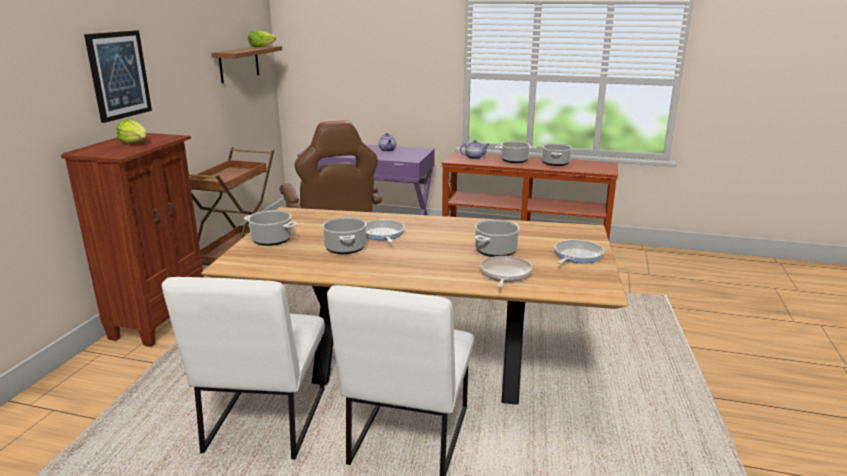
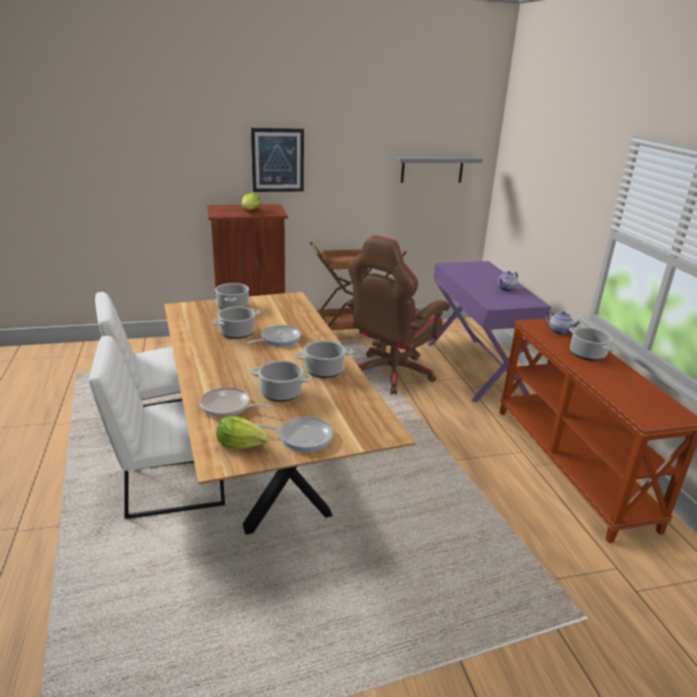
camera: 60 degrees right, 5 degrees up
(239, 64) = (432, 168): brown shelf -> grey shelf
(261, 47) = (459, 156): lettuce -> lettuce (241, 444)
(505, 274) = (228, 407): frying pan -> frying pan turned 150 degrees counterclockwise
(555, 163) = (620, 380): cooking pot -> cooking pot (324, 370)

